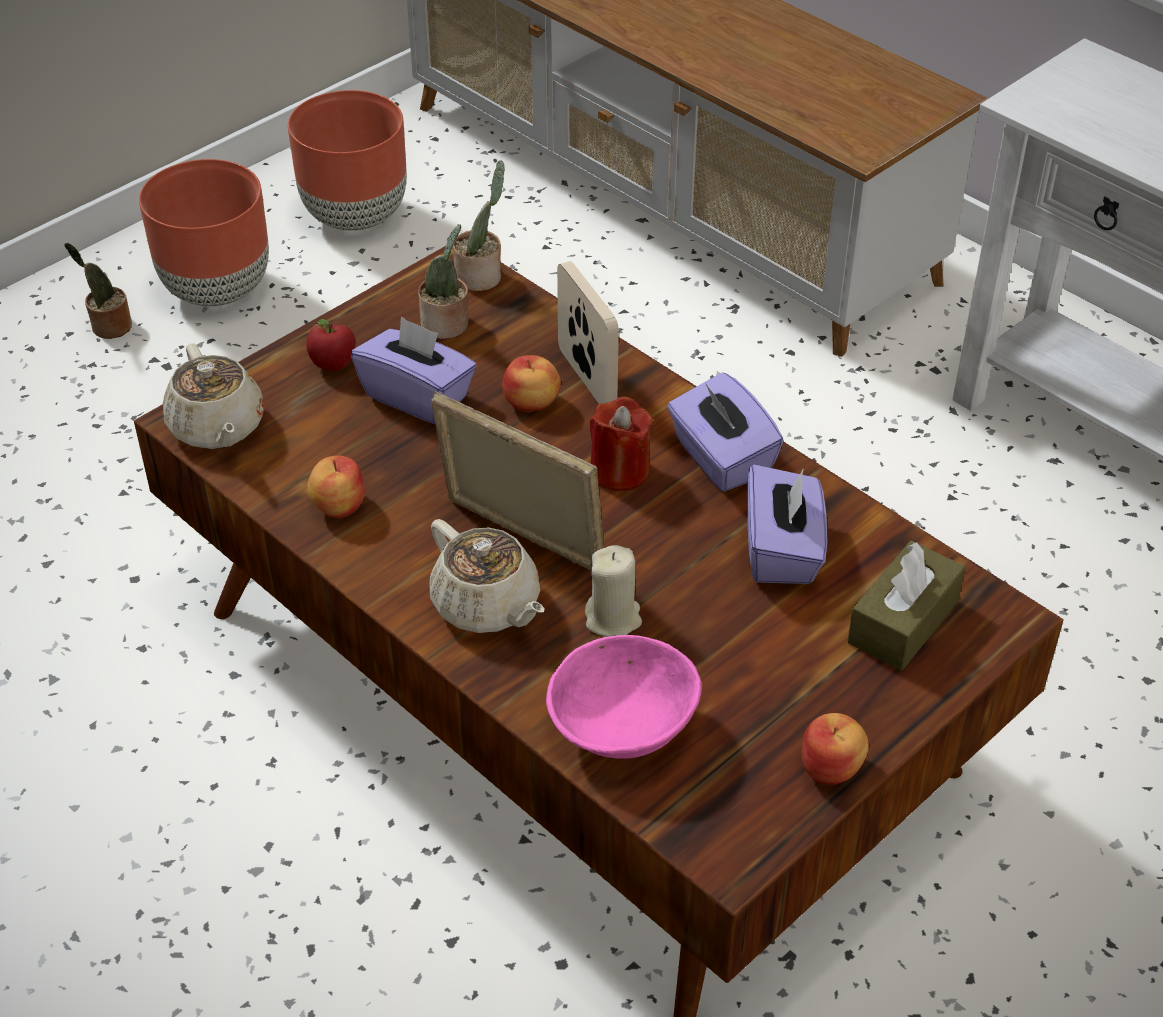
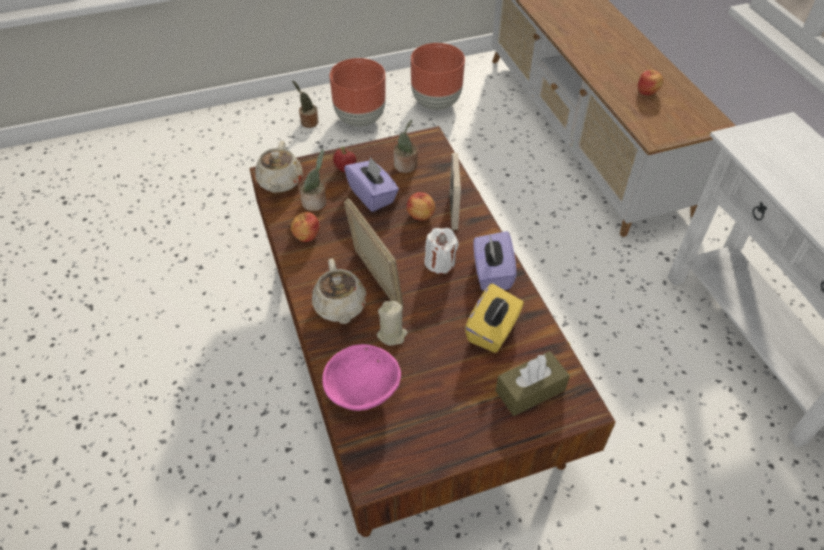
camera: 25 degrees right, 5 degrees up
(481, 276) = (436, 147): potted plant -> potted plant (316, 202)
(619, 471) = (440, 263): red candle -> white candle
(782, 551) = (492, 331): purple tissue box -> yellow tissue box
(831, 767) = (447, 452): apple -> apple (647, 92)

